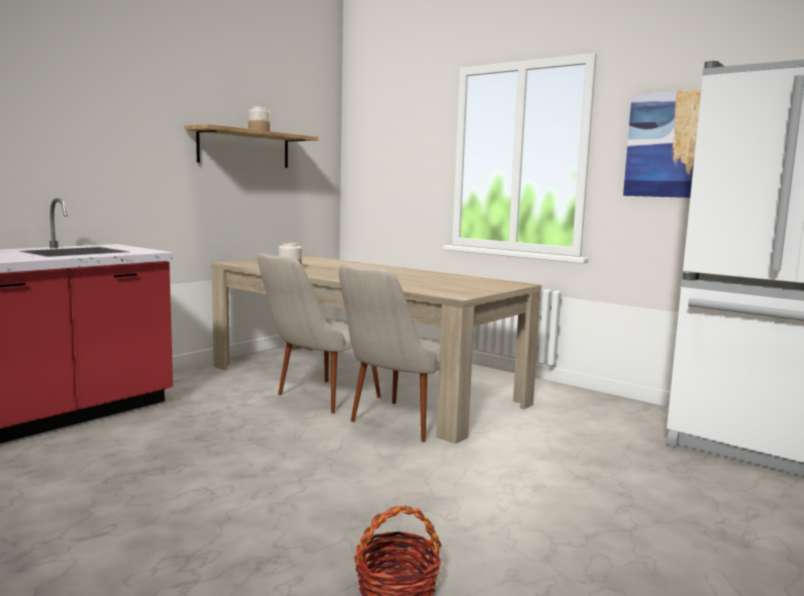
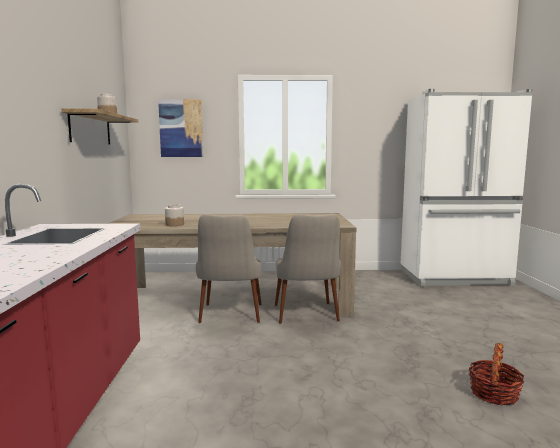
camera: 40 degrees left, 0 degrees up
(666, 145) = (375, 129): picture -> picture (181, 128)

